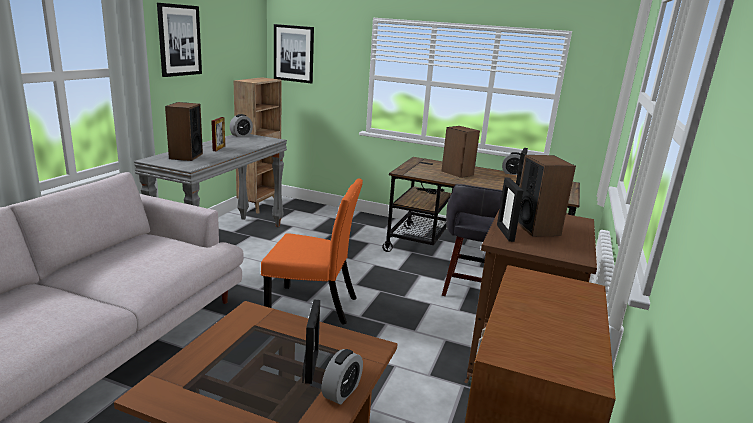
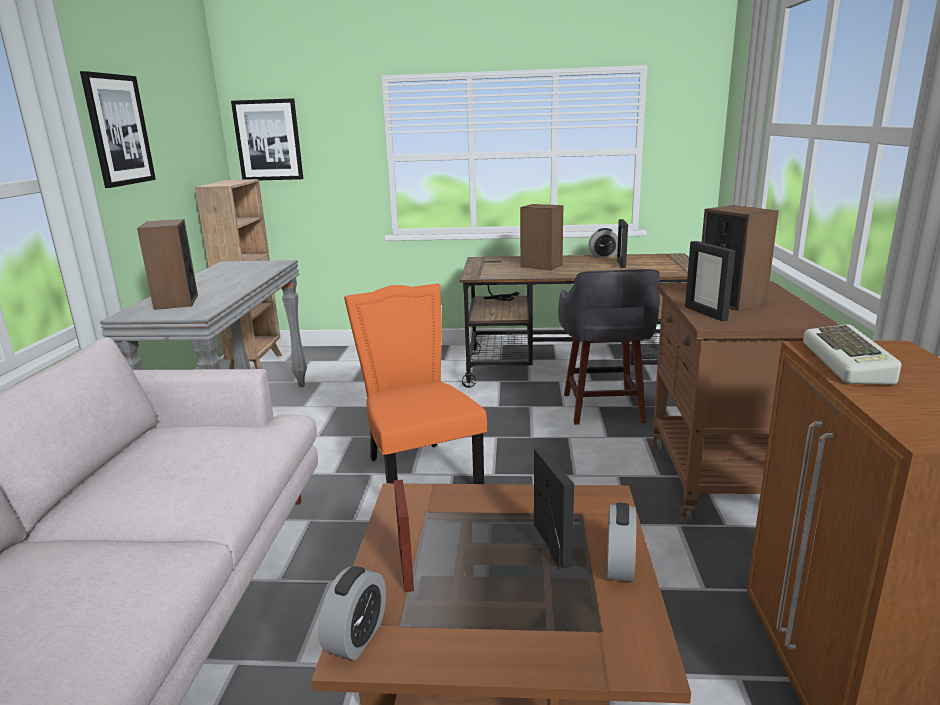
camera: 15 degrees left, 0 degrees up
(219, 148) = (214, 285): picture frame -> picture frame (406, 569)
(241, 135) = (227, 264): alarm clock -> alarm clock (356, 637)
(311, 305) = (420, 477): orange chair -> orange chair turned 105 degrees counterclockwise
(530, 291) = (849, 363): none -> keyboard

